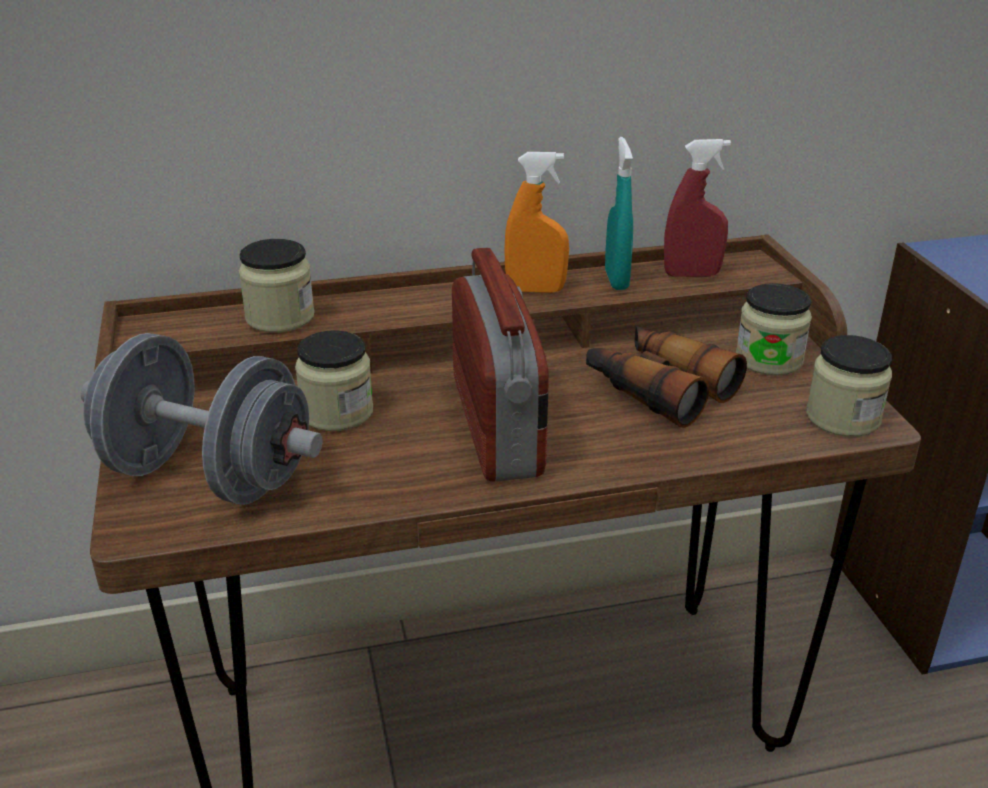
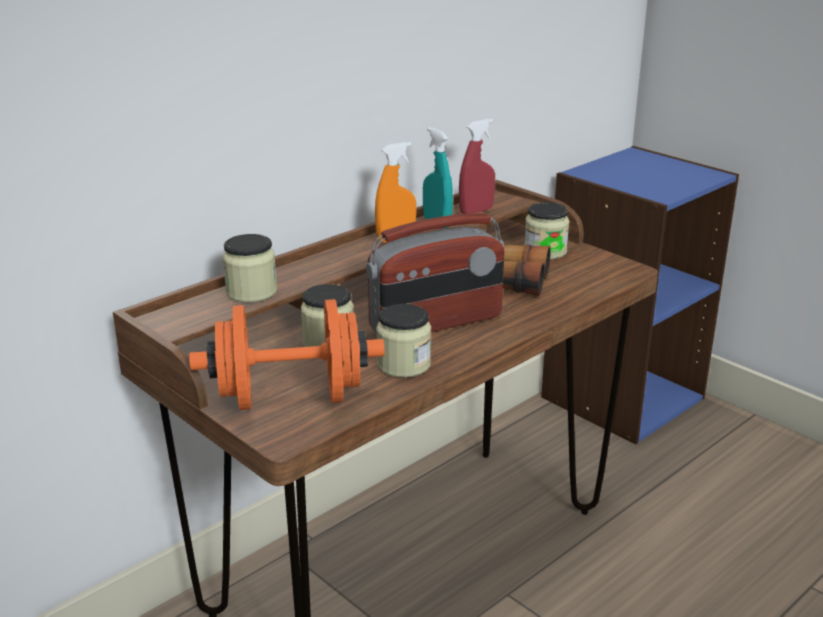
camera: 30 degrees left, 5 degrees down
(208, 476) = (290, 398): grey dumbbell -> orange dumbbell
(498, 426) = (436, 323): radio -> radio turned 105 degrees clockwise
(842, 418) = (612, 270): jar -> jar (403, 365)

